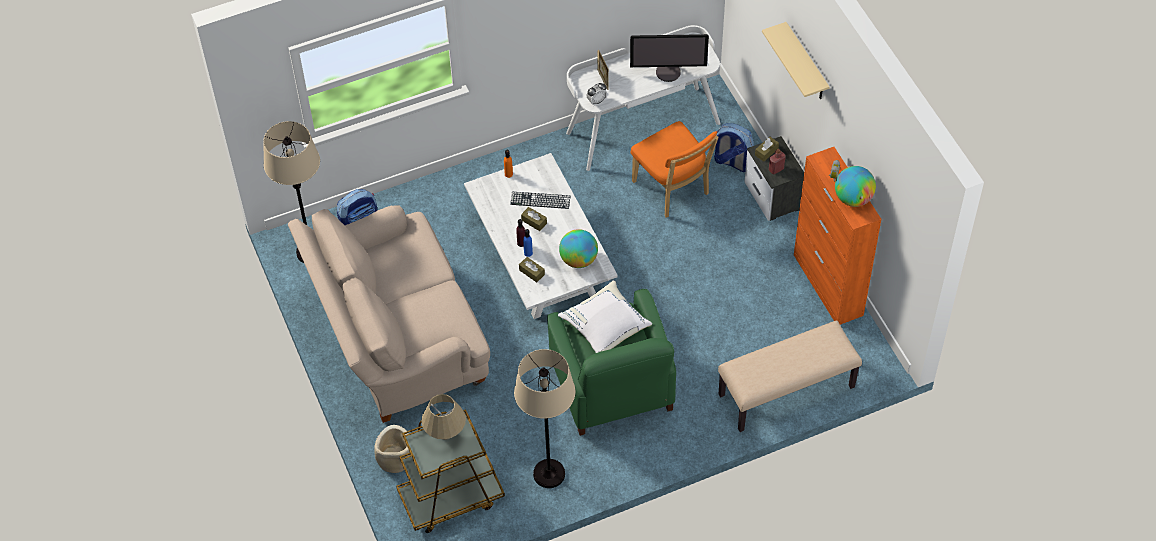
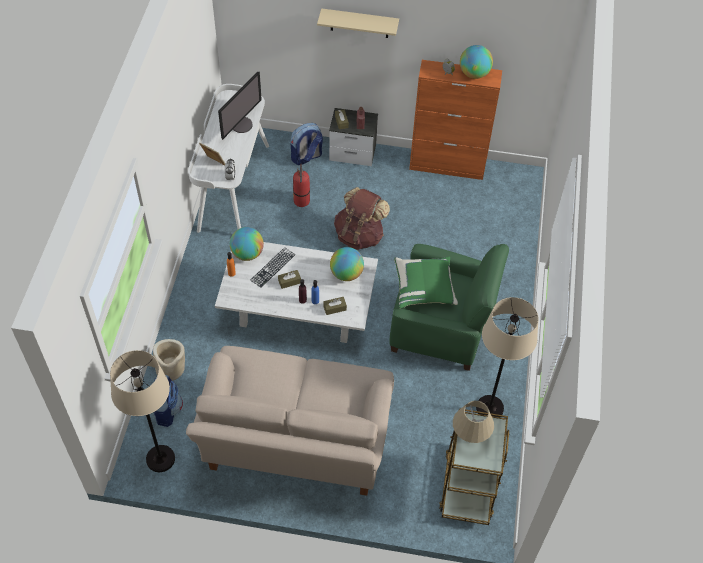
camera: 60 degrees left, 0 degrees up
(395, 460) = (407, 505): beige planter -> beige planter (171, 369)
(540, 173) = (247, 254): none -> globe
(605, 327) = (424, 289): white pillow -> green pillow
(670, 260) = (359, 235): none -> brown backpack
(672, 190) = (302, 201): orange chair -> fire extinguisher
(786, 392) = (515, 234): beige bench -> none

